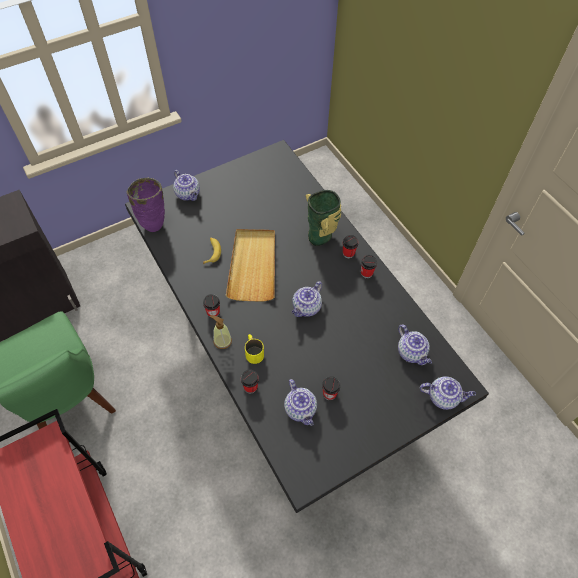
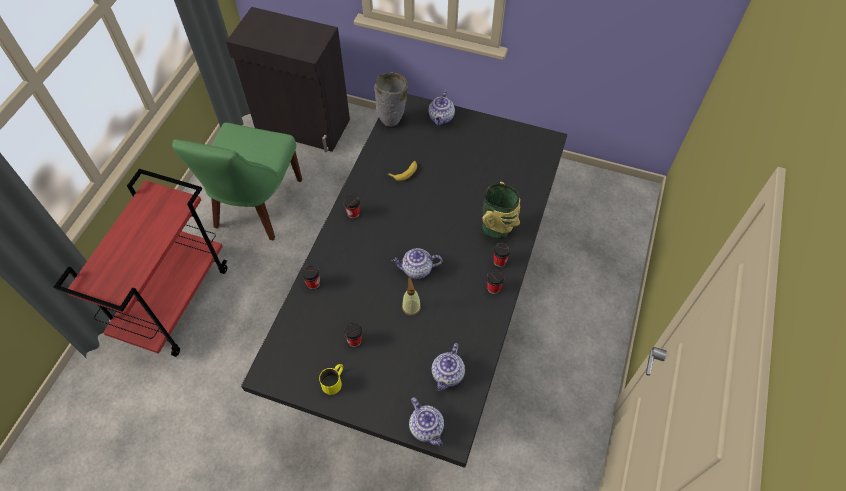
camera: 50 degrees right, 0 degrees up
(154, 224) = (393, 120): purple vase -> grey vase
(222, 341) = (335, 237): soap dispenser -> soap dispenser (411, 307)
(253, 266) = (419, 206): beige tray -> none
(253, 351) = (344, 263): yellow mug -> yellow mug (334, 380)
(301, 410) = (323, 330): teapot -> none

